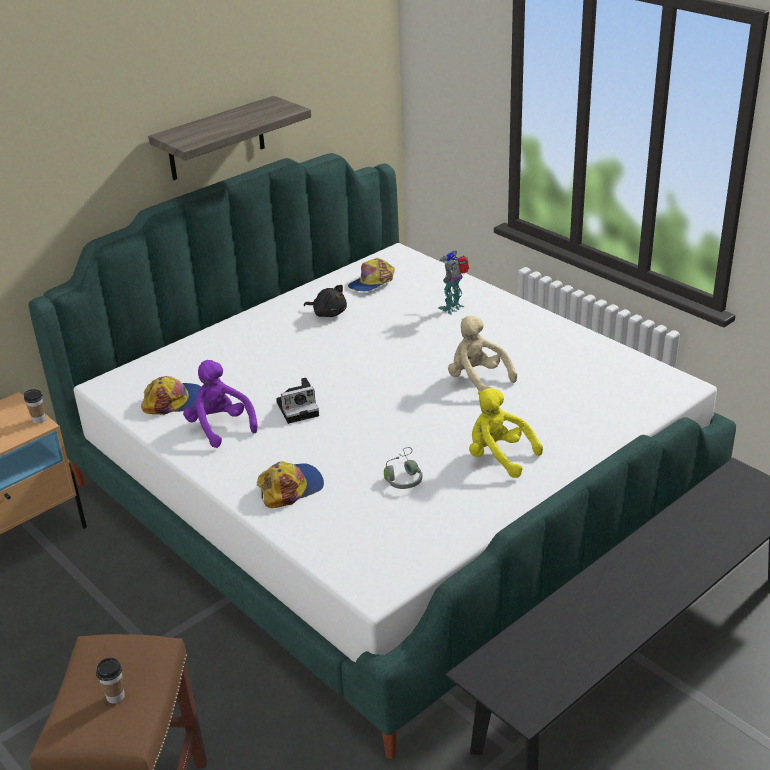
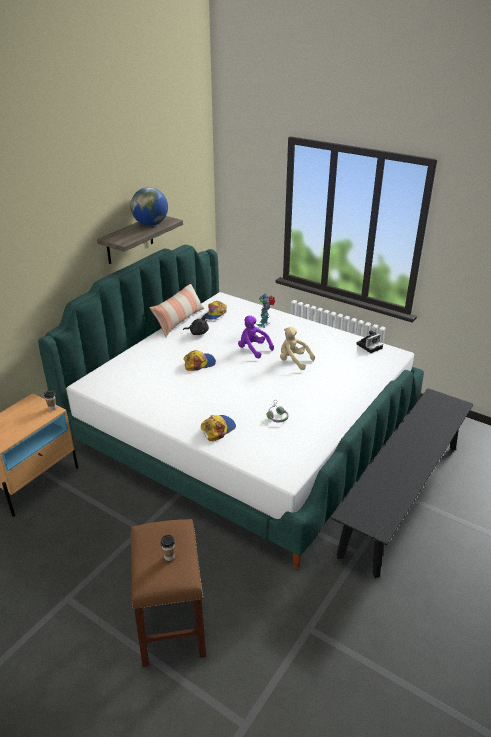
camera: 15 degrees left, 0 degrees up
(174, 401) = (130, 389): cap -> cap (199, 363)
(220, 427) = (163, 400): purple plush toy -> purple plush toy (253, 349)
(251, 114) = (151, 224): none -> globe
(299, 408) = (204, 385): camera -> camera (369, 345)
(305, 289) = (179, 321): none -> pillow
(498, 457) = (322, 400): yellow plush toy -> none

